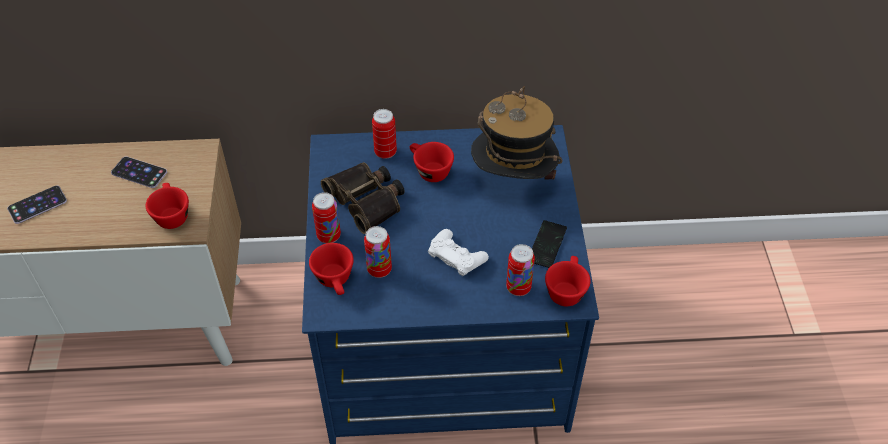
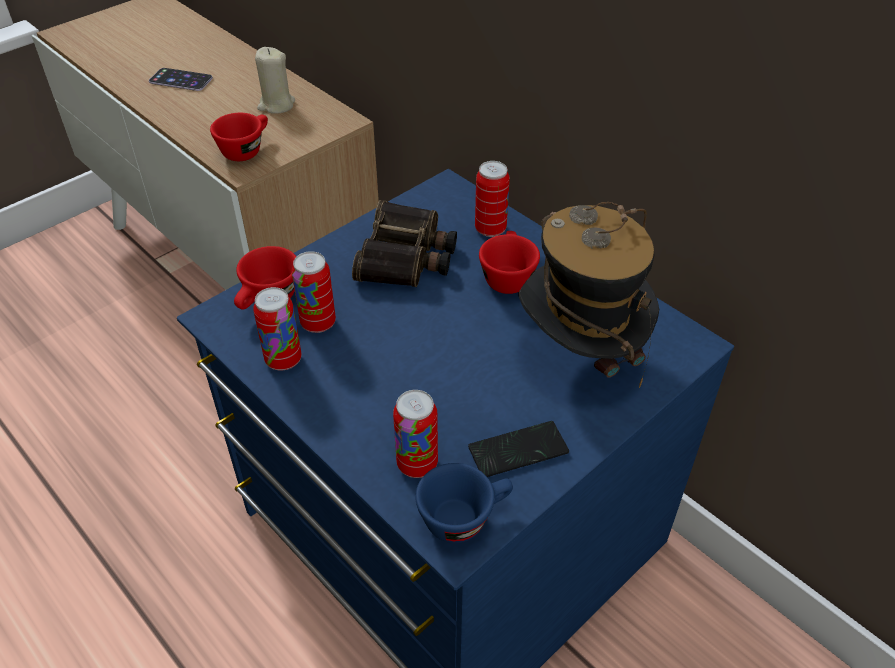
camera: 50 degrees right, 5 degrees down
(139, 172) = (276, 105): phone -> beige candle
(328, 236) = (325, 258): can -> can (283, 360)
(456, 256) = (406, 375): white game controller -> none
(565, 289) = (464, 517): red cup -> blue cup

